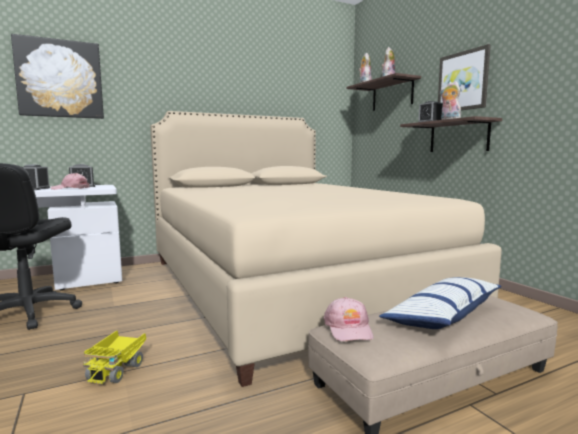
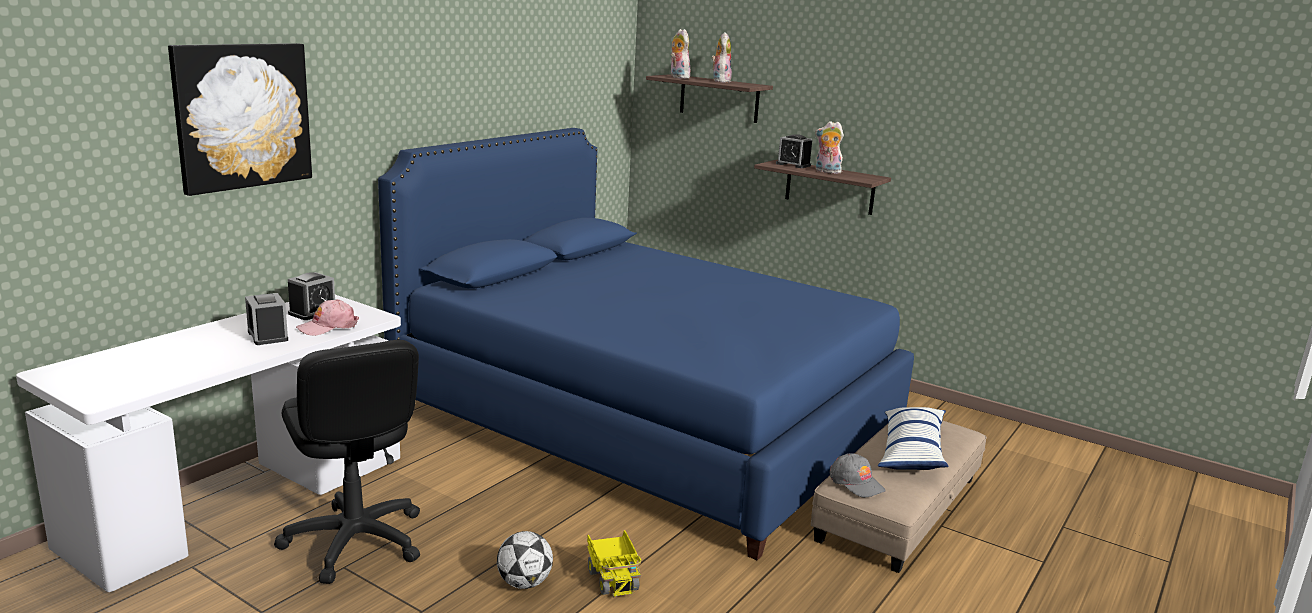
camera: 30 degrees left, 10 degrees up
(59, 358) = (524, 583): none -> football
(290, 285) = (647, 420): beige bed -> blue bed
(349, 328) = (856, 483): pink cap -> grey cap
(463, 81) = (839, 115): picture -> none

